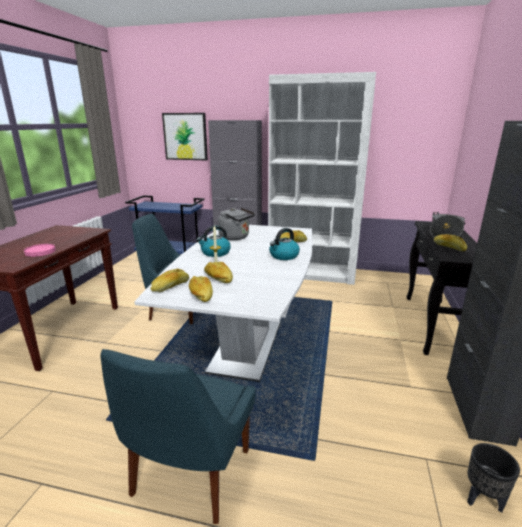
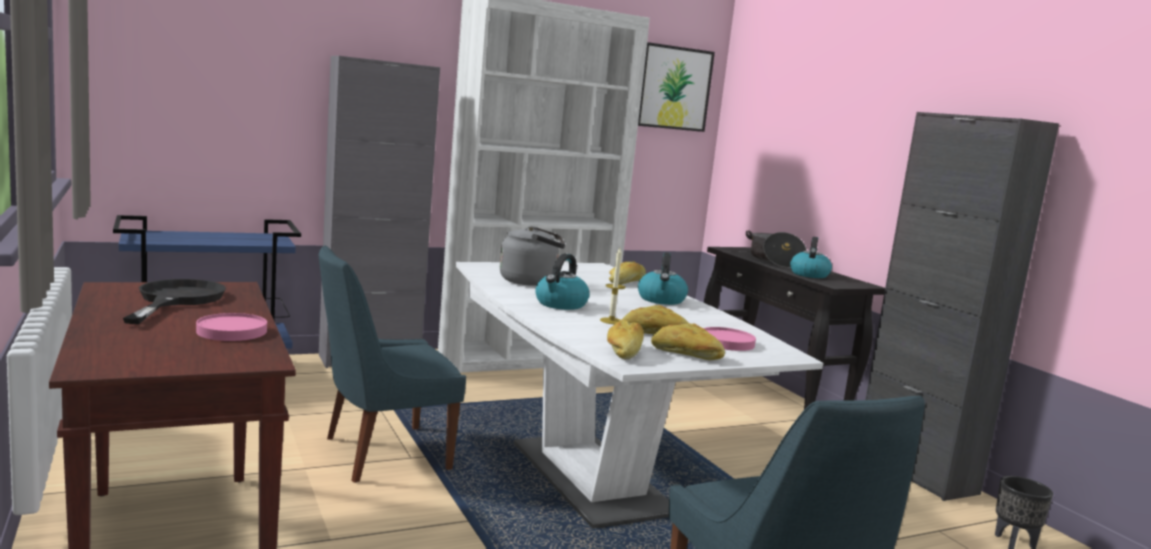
camera: 40 degrees left, 10 degrees down
(61, 235) = (176, 300): none -> black frying pan
(185, 136) = (251, 83): picture -> picture (673, 88)
(248, 291) = (726, 342): none -> pink plate
(449, 247) = (809, 274): bread -> kettle

